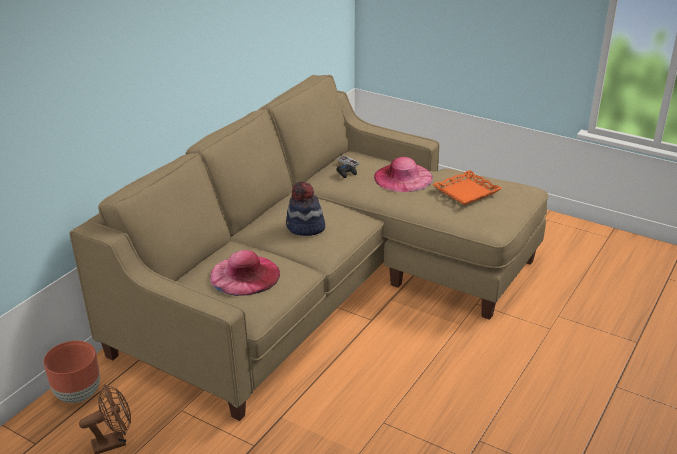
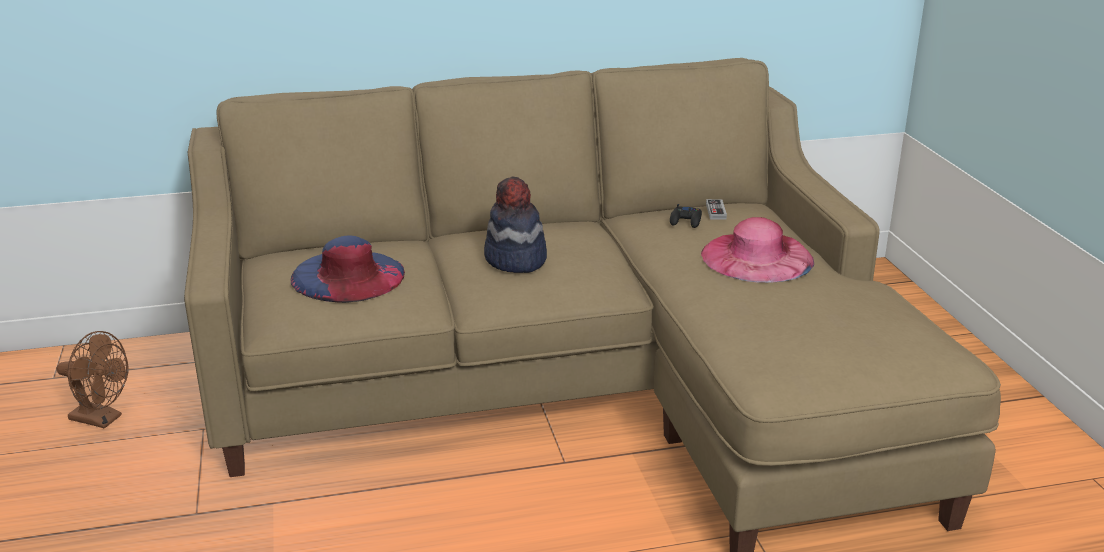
camera: 45 degrees right, 5 degrees down
(78, 394) = (157, 355): brown planter -> none
(244, 275) = (348, 276): pink hat -> blue hat
(466, 192) = (820, 315): orange tray -> none

